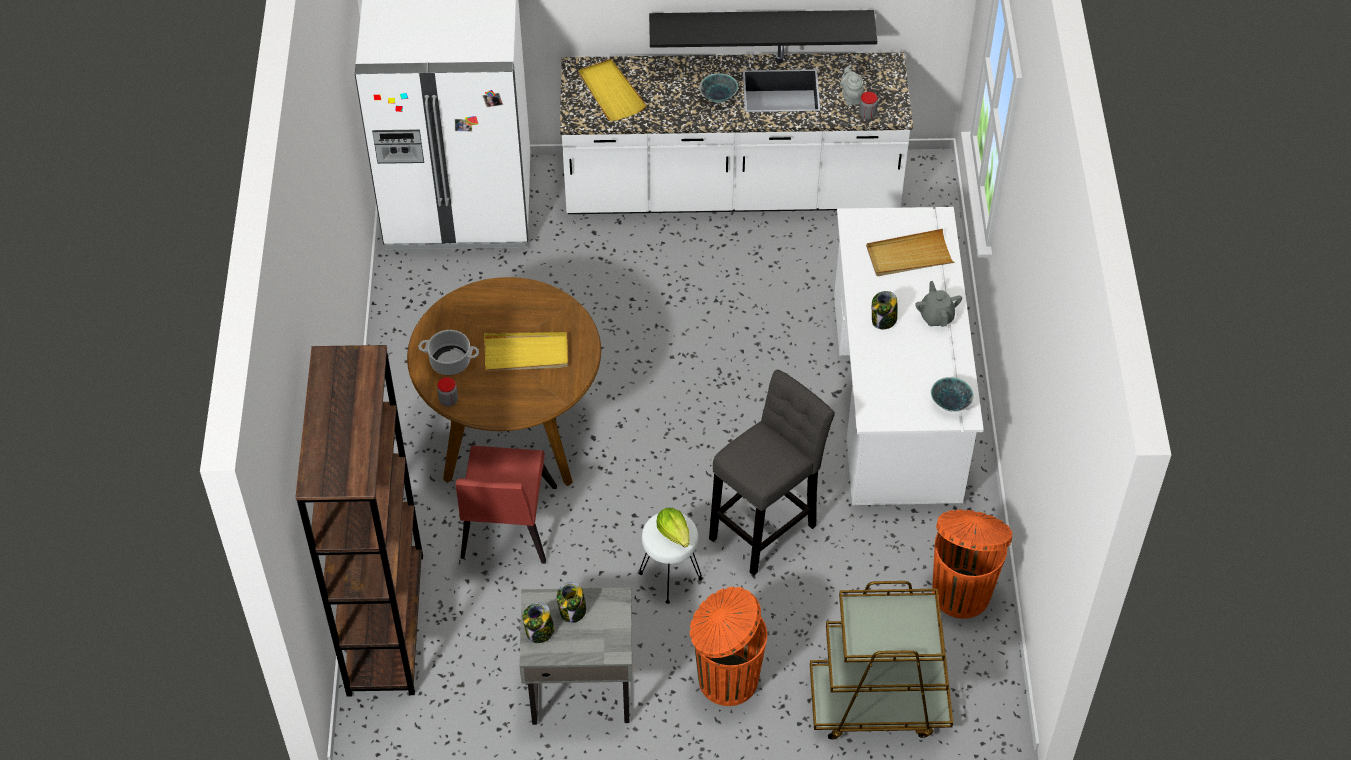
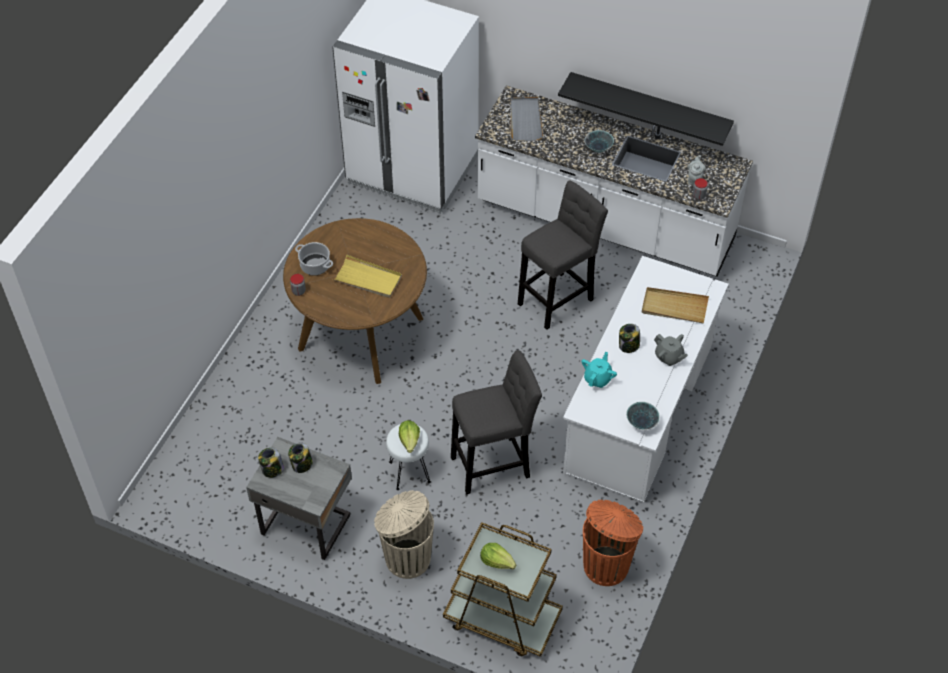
camera: 25 degrees right, 0 degrees up
(385, 623) = (206, 429): brown bookcase -> none
(506, 528) = (319, 396): red chair -> none
(610, 92) = (525, 120): yellow tray -> grey tray
(725, 679) = (406, 557): orange trash can -> beige trash can
(728, 302) = (558, 299): none -> grey stool
(871, 371) = (598, 378): none -> turquoise teapot
(882, 628) = (497, 561): none -> lettuce
(936, 316) = (669, 357): grey teapot -> grey teapot turned 120 degrees clockwise

